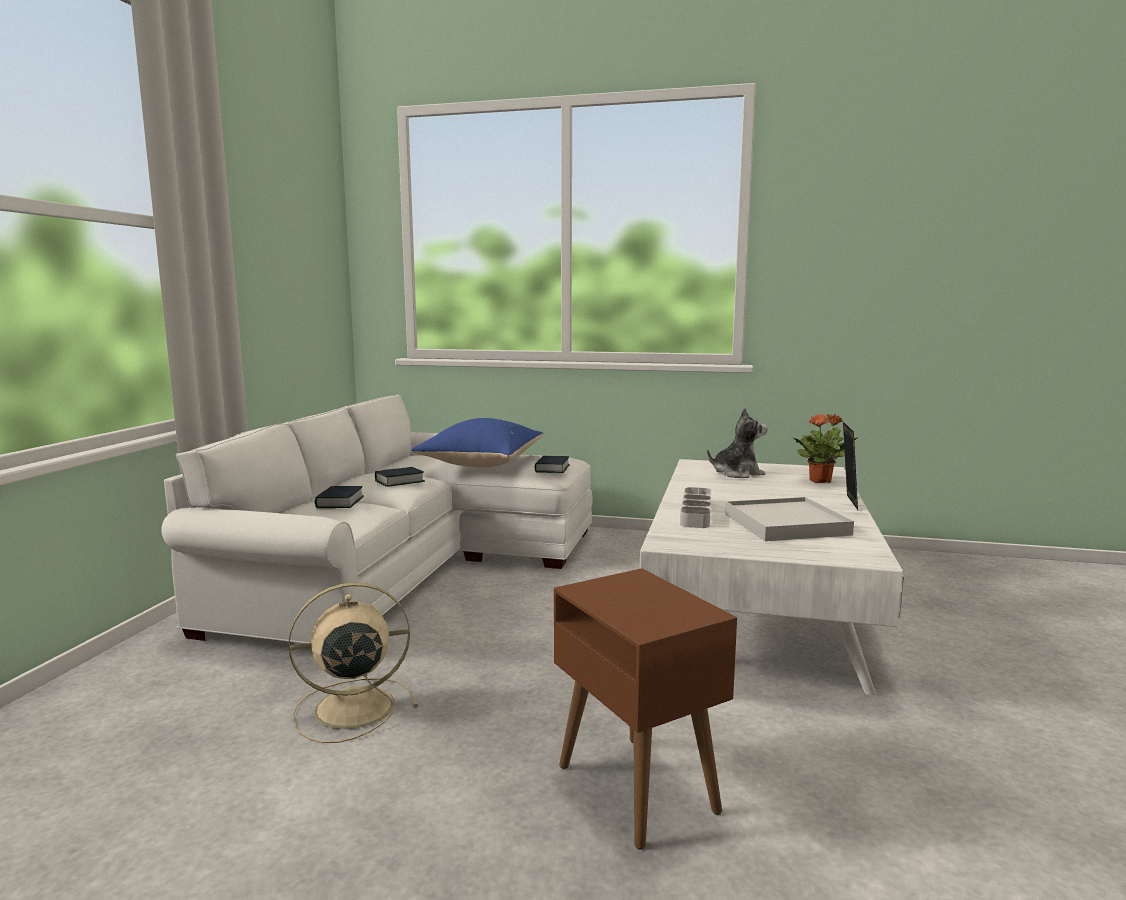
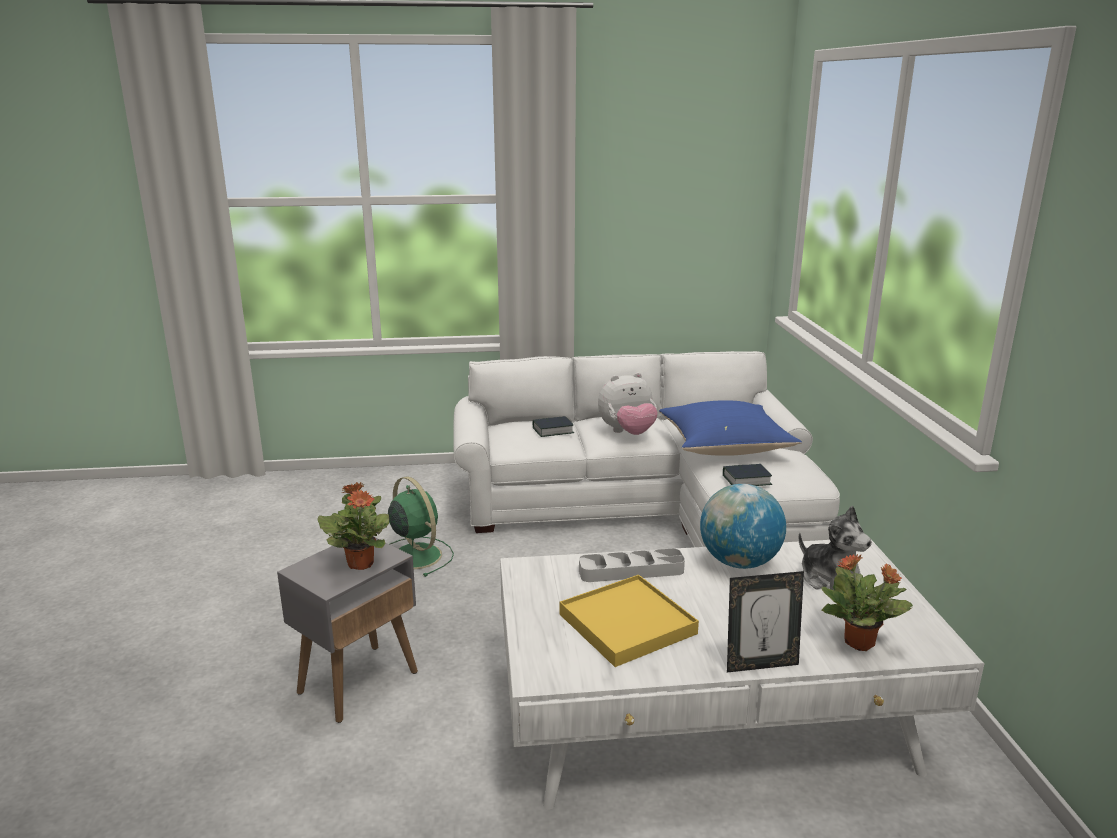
camera: 70 degrees right, 10 degrees up
(350, 708) = (415, 555): beige fan -> green fan
(399, 481) = (627, 433): book -> plush toy
(635, 787) = (359, 681): brown side table -> grey side table
(647, 592) = (361, 563): none -> potted plant
(699, 486) = (739, 562): none -> globe
(786, 524) = (626, 624): white tray -> yellow tray

